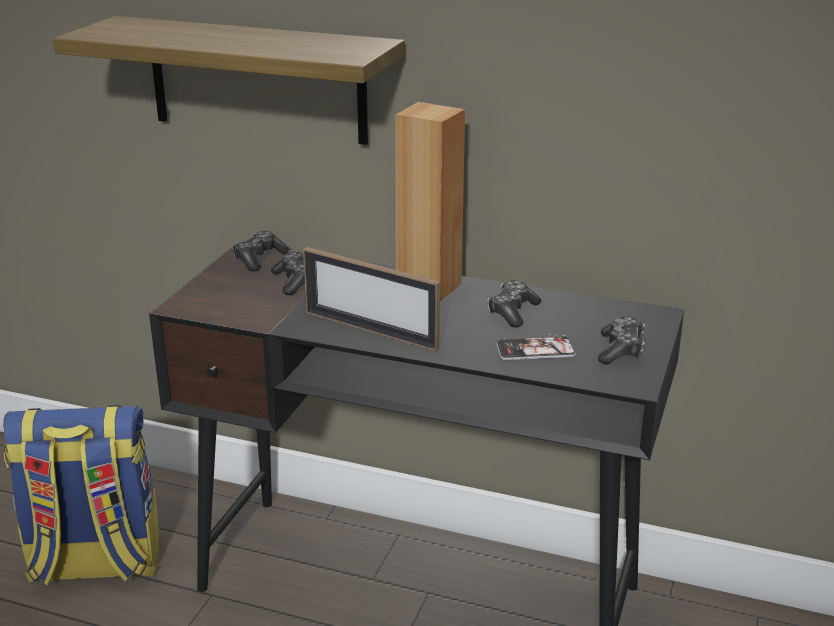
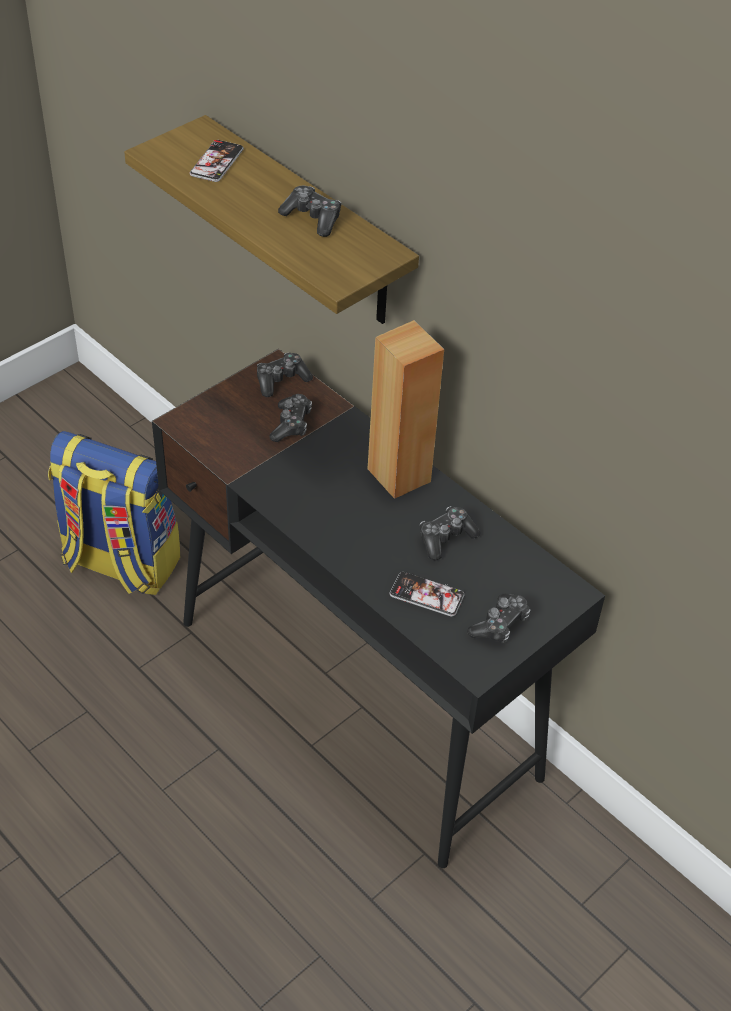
camera: 25 degrees right, 20 degrees up
(155, 30) = (217, 162): none -> phone
(284, 38) = (312, 218): none -> game controller
(370, 330) = (310, 514): picture frame -> none

